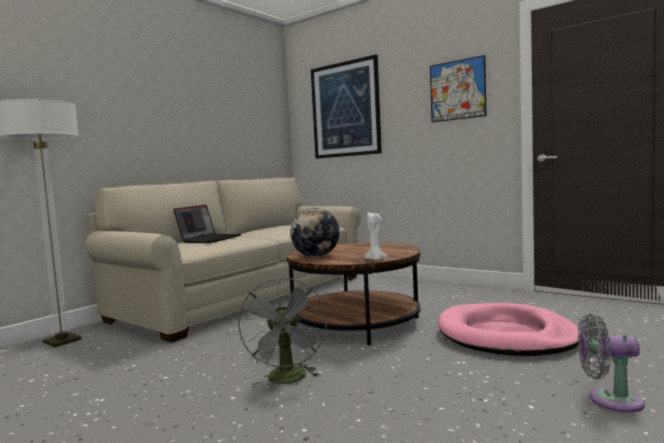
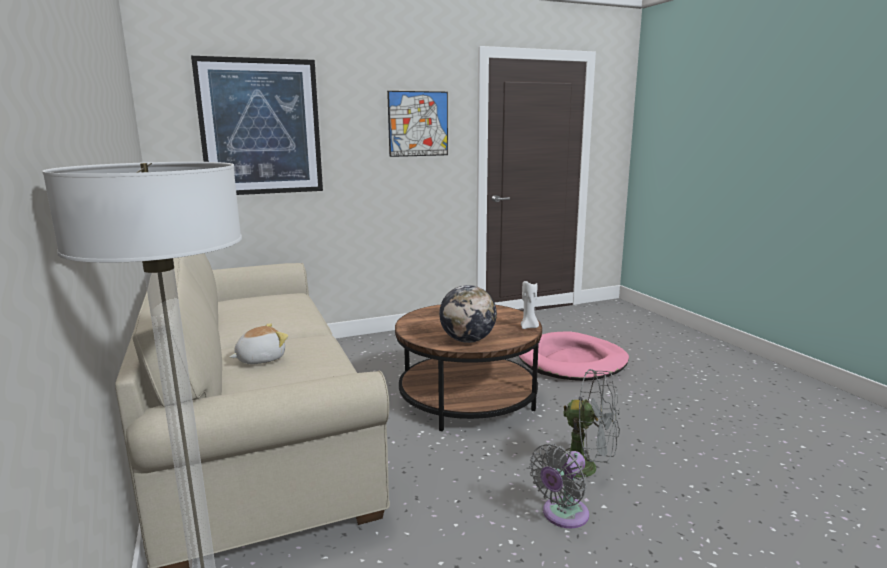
camera: 60 degrees left, 10 degrees up
(209, 239) = (260, 359): laptop -> plush toy
(609, 400) = (700, 378): grey fan -> grey fan (562, 515)

